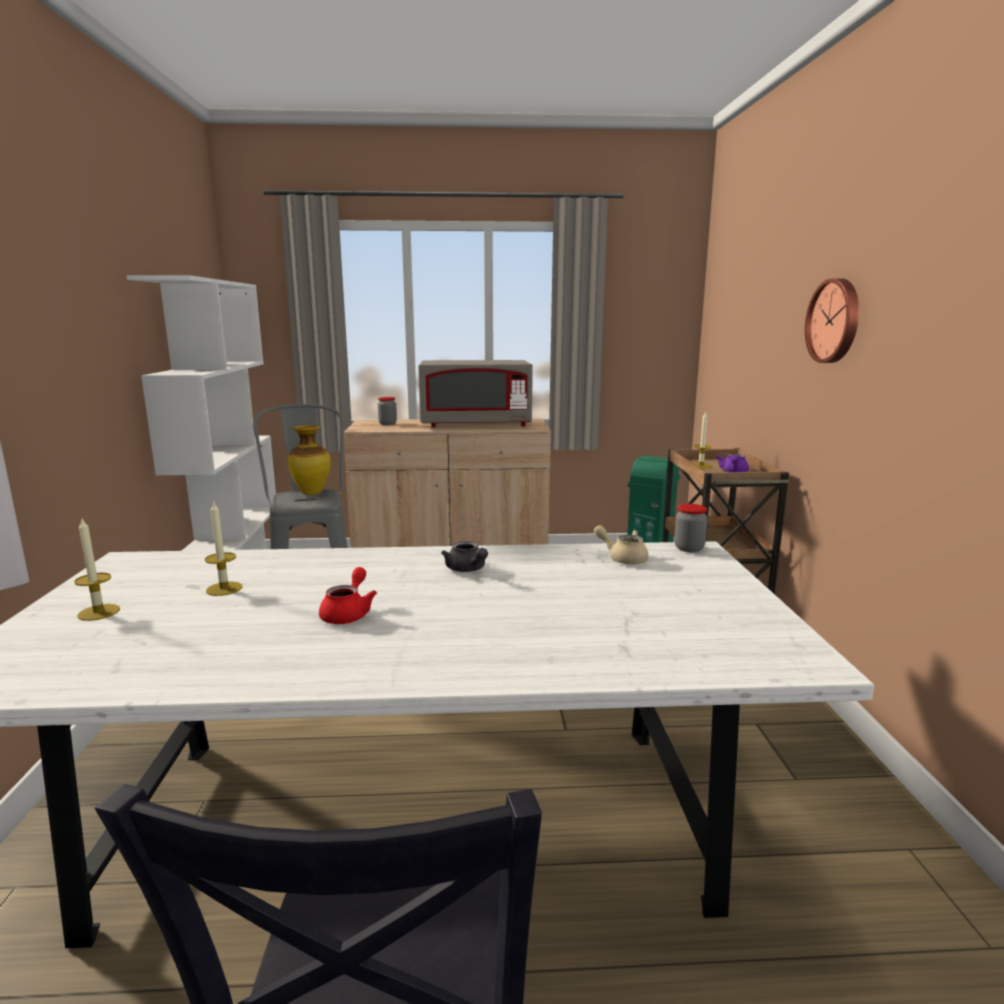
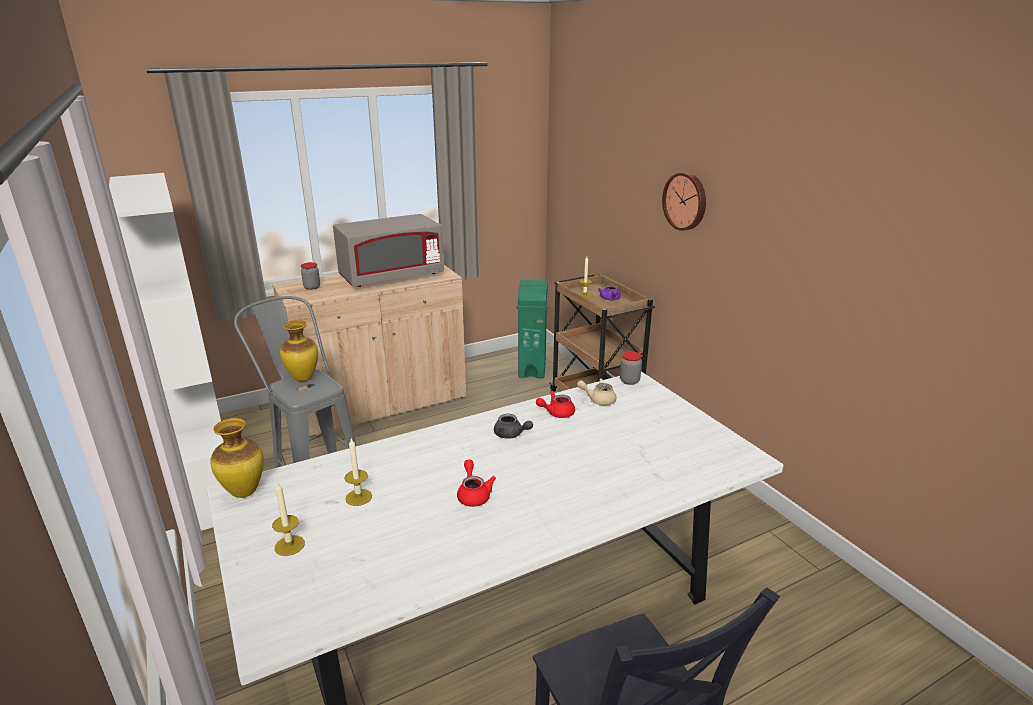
camera: 25 degrees left, 10 degrees up
(129, 562) = (244, 493): none -> vase
(550, 561) = (556, 413): none -> red teapot

